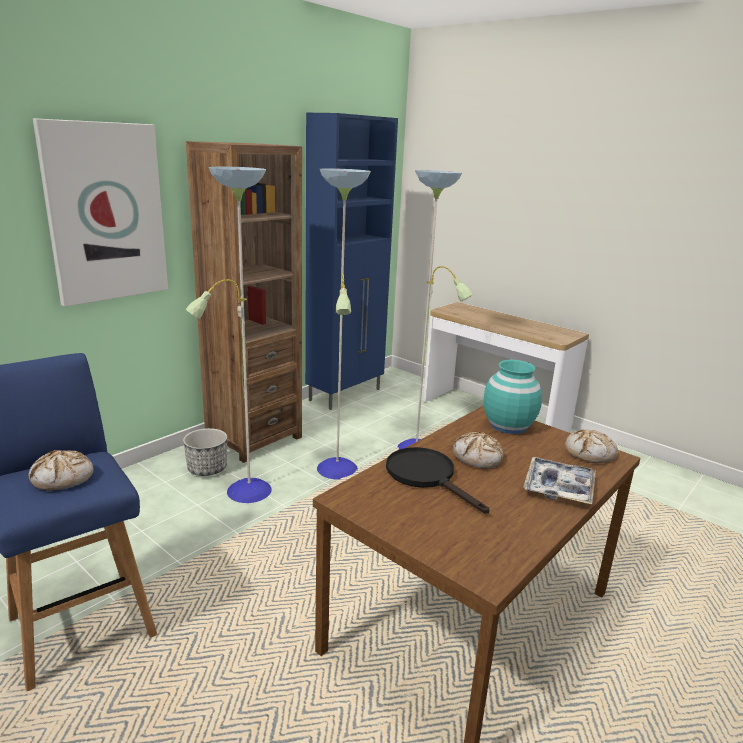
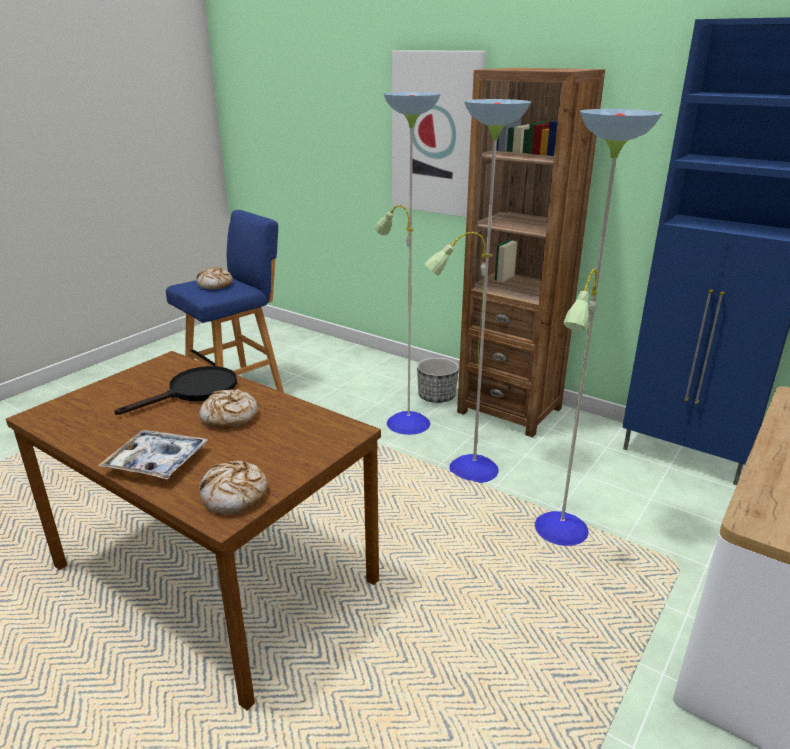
camera: 85 degrees right, 5 degrees up
(508, 425) = (311, 440): turquoise vase -> none

